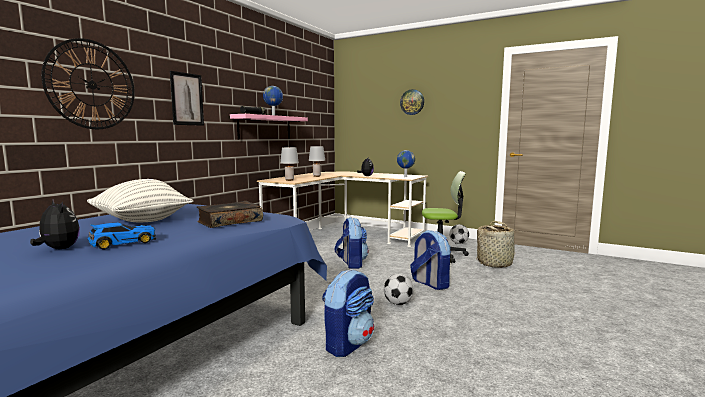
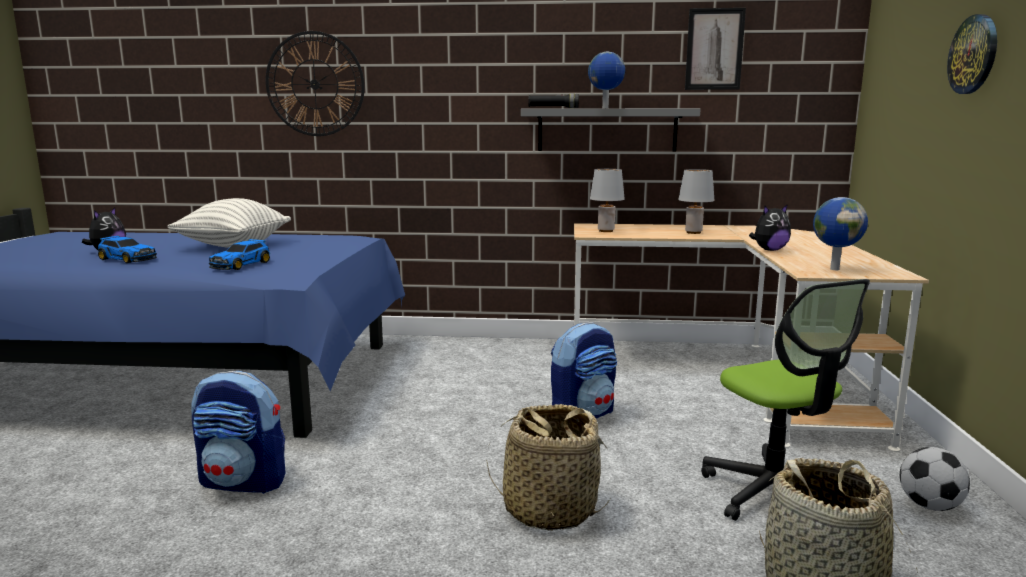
camera: 65 degrees right, 5 degrees up
(187, 99) = (443, 90): picture -> picture (714, 49)
(229, 222) = (242, 265): book -> toy car
(265, 127) = (607, 130): pink shelf -> grey shelf
(398, 303) = (418, 492): football -> none
(430, 284) = (549, 509): backpack -> basket

